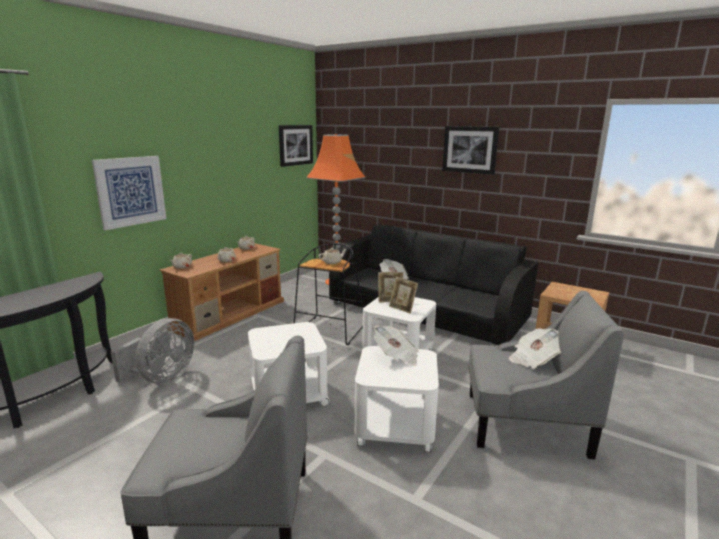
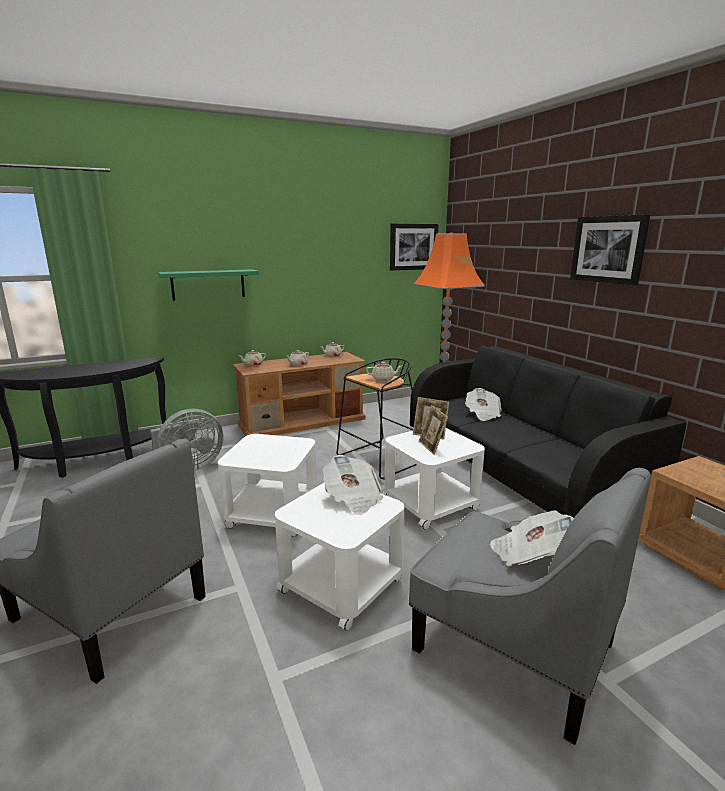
camera: 30 degrees right, 0 degrees up
(130, 191) = (208, 284): picture -> green shelf

